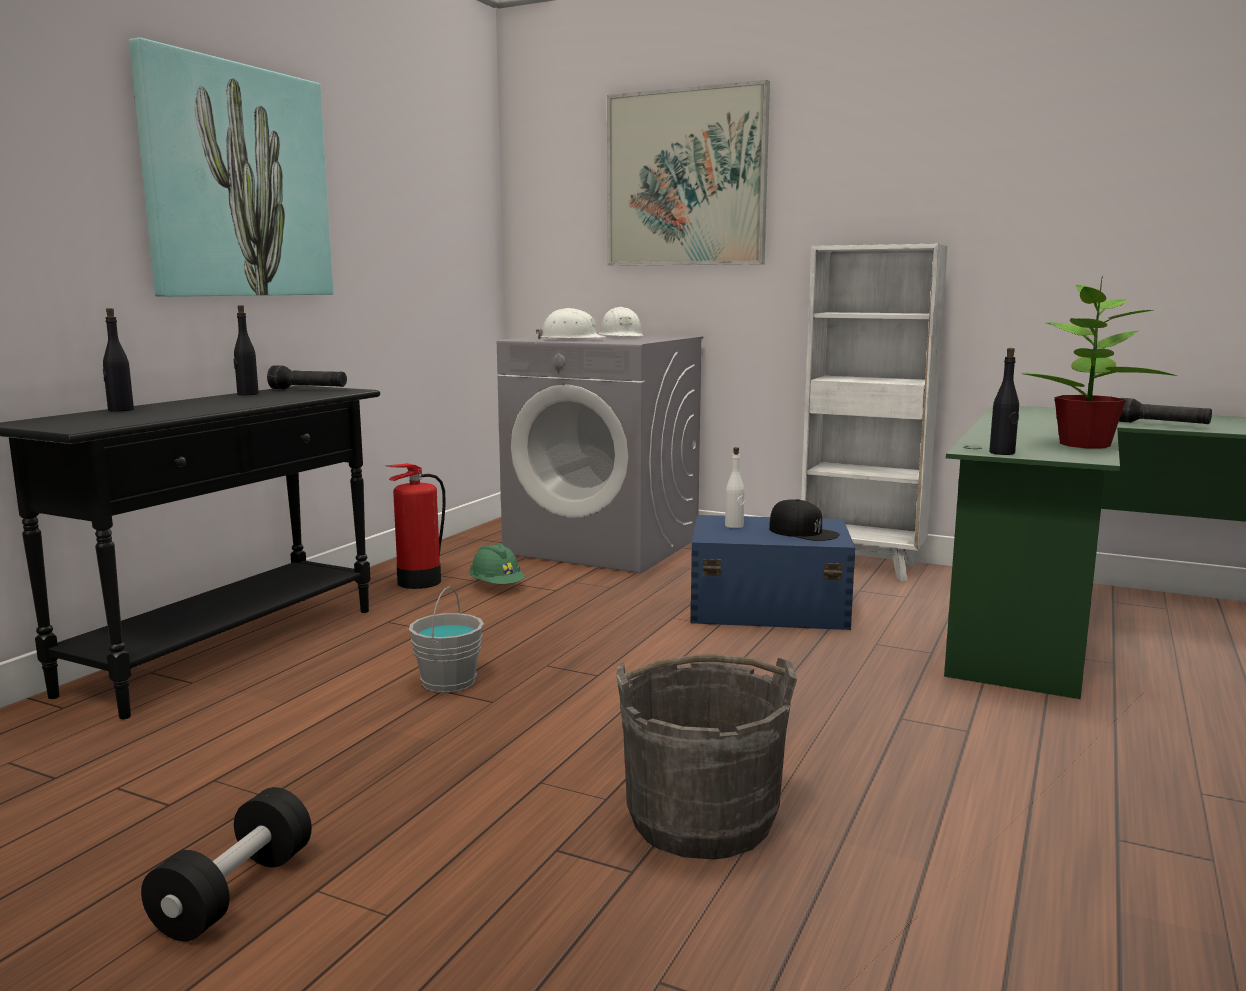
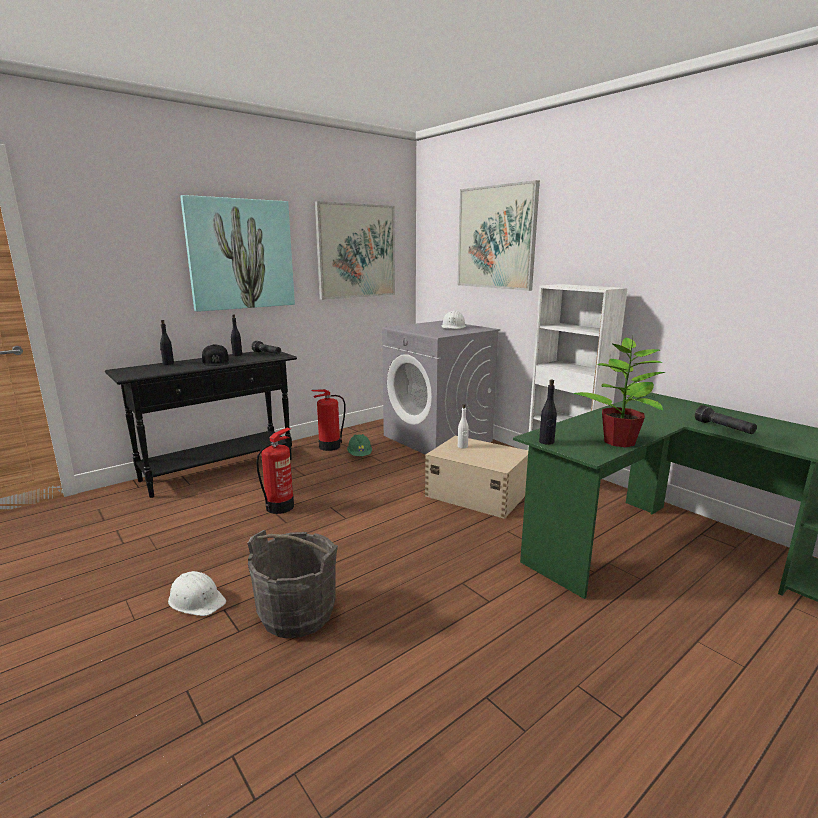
camera: 25 degrees right, 5 degrees up
(234, 892) = (101, 591): black dumbbell -> none
(420, 199) = (356, 251): none -> picture
(448, 681) = (280, 506): grey bucket -> fire extinguisher
(572, 339) = (418, 329): white hard hat -> white hard hat (197, 600)
(766, 607) = (476, 493): blue storage box -> beige storage box
(803, 532) = (494, 457): black cap -> black cap (216, 362)

